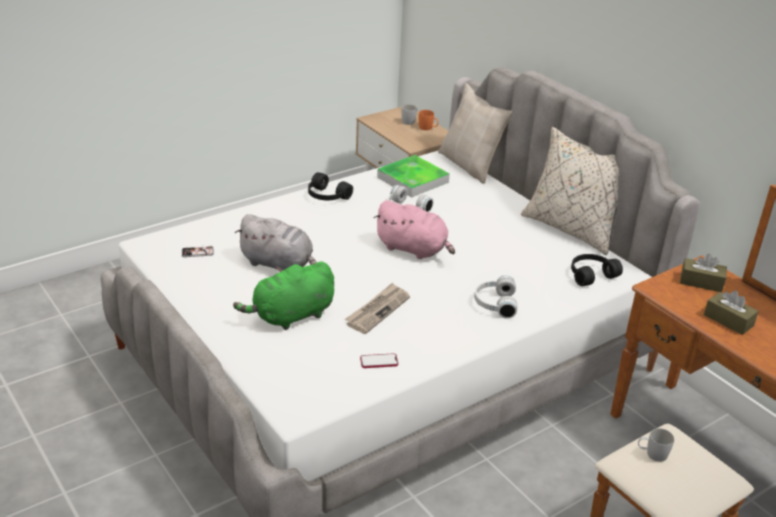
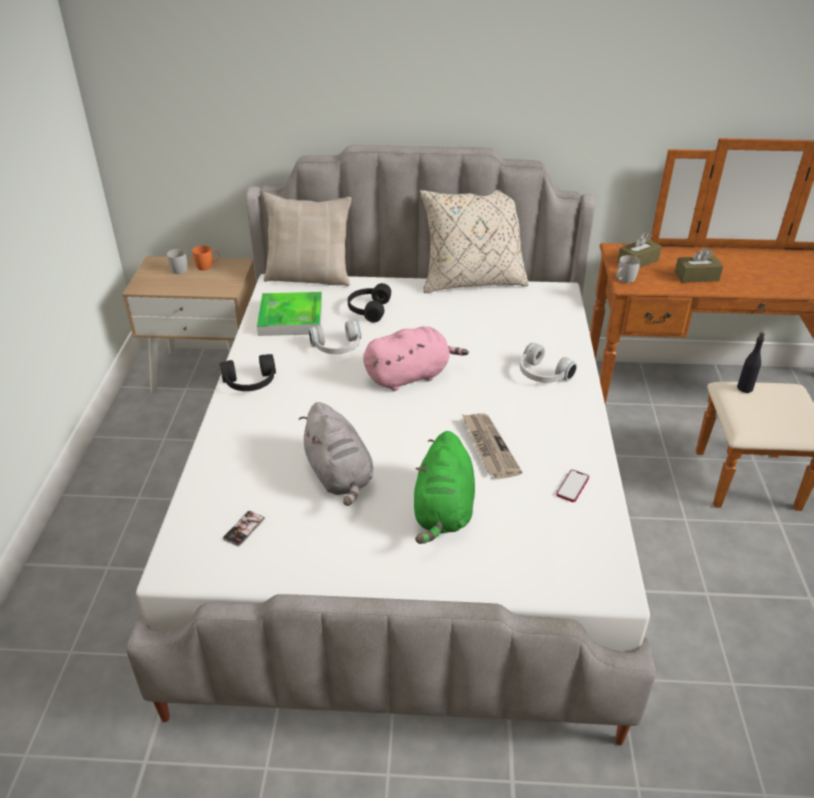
camera: 50 degrees left, 5 degrees up
(279, 264) = (339, 476): grey plush toy -> grey plush toy turned 90 degrees clockwise
(590, 275) = (547, 307): black headphones -> black headphones (368, 309)
(652, 454) = (751, 408): white mug -> white mug (623, 280)
(679, 442) = (744, 388): none -> black bottle

